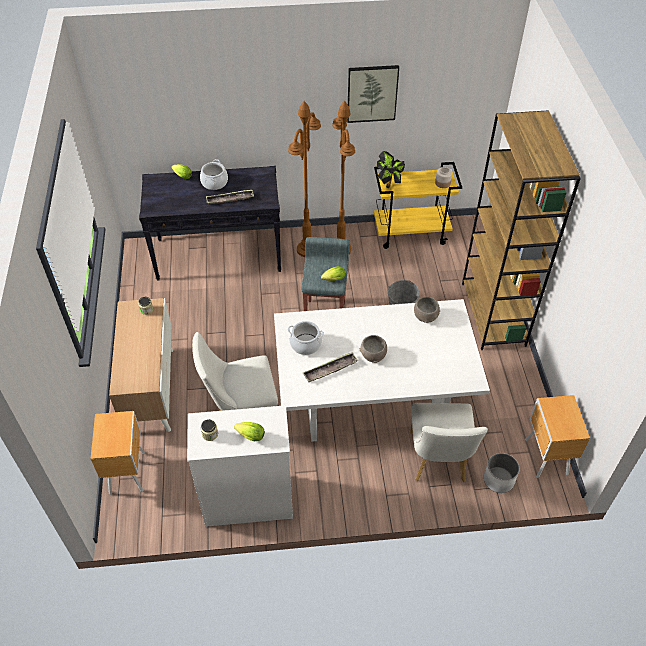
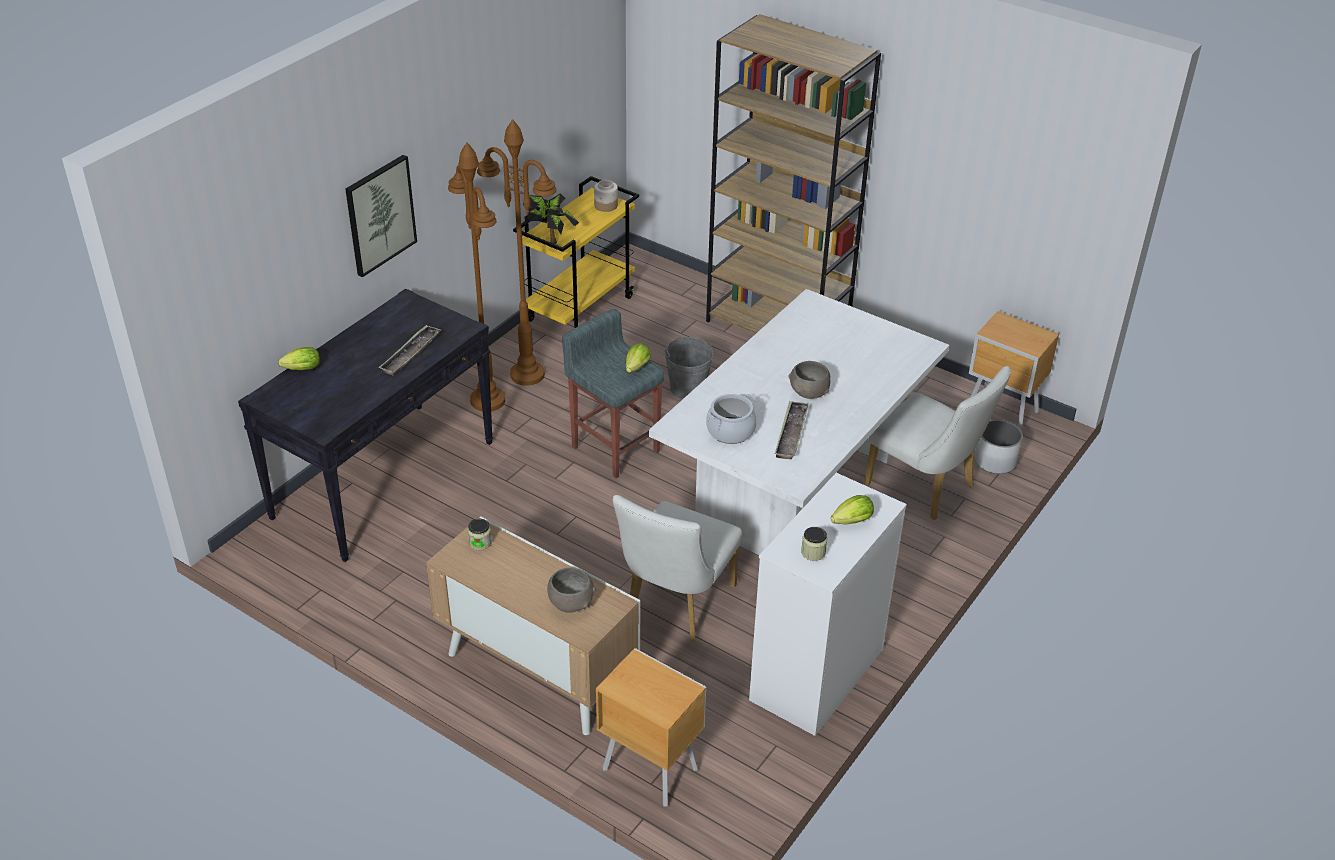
camera: 50 degrees left, 10 degrees down
(214, 183) = (359, 350): cooking pot -> none
(372, 93) = (496, 112): picture -> picture (380, 215)
(425, 316) = (799, 326): grey bowl -> grey bowl (571, 602)

